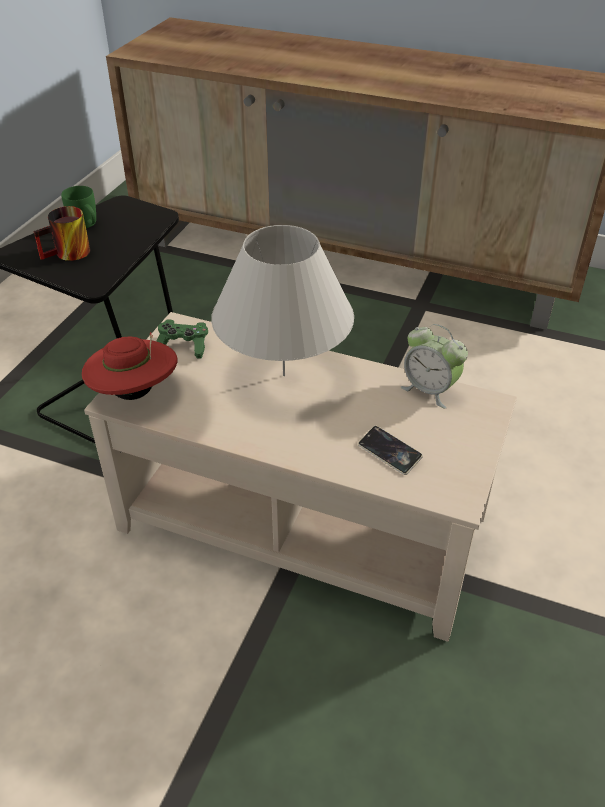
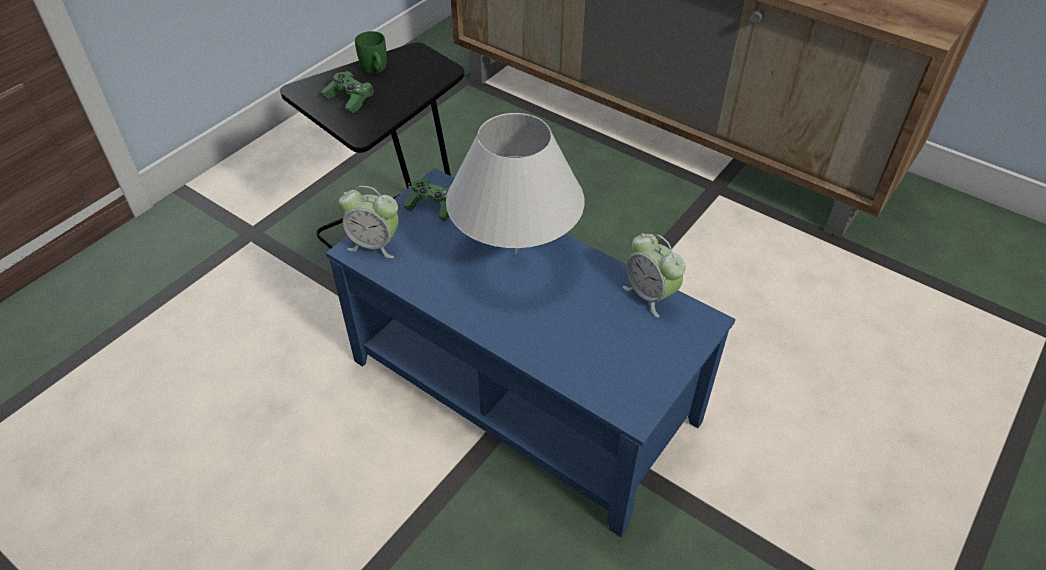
camera: 15 degrees right, 5 degrees up
(68, 255) = (349, 99): mug -> green game controller
(135, 392) = (374, 244): red hat -> alarm clock
(303, 522) = (523, 390): beige coffee table -> blue coffee table
(389, 453) = (585, 352): phone -> none

